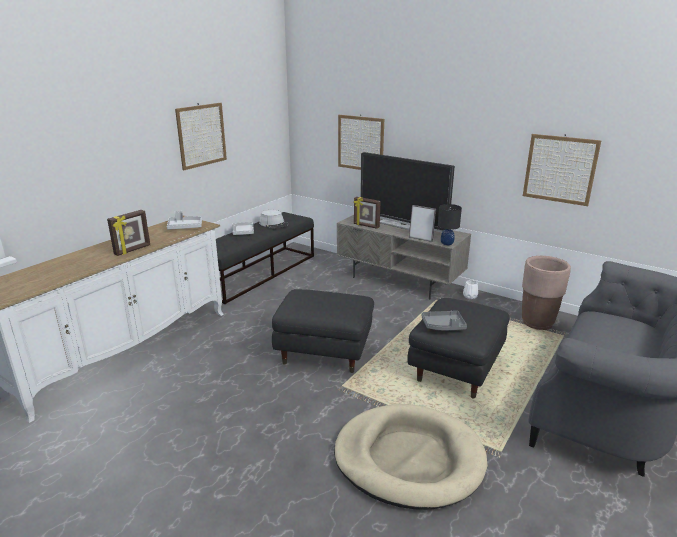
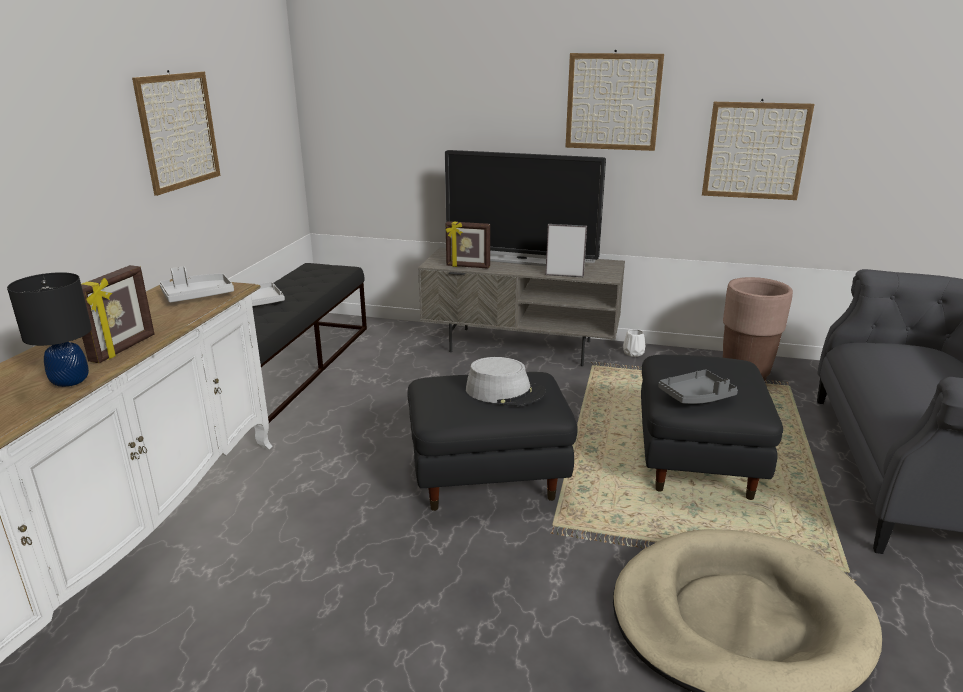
camera: 20 degrees left, 0 degrees up
(274, 224) = (305, 282): grey hat -> grey hat (505, 392)
(360, 142) = (434, 136): picture -> picture (613, 100)
(447, 243) = (607, 277): black table lamp -> black table lamp (72, 381)

